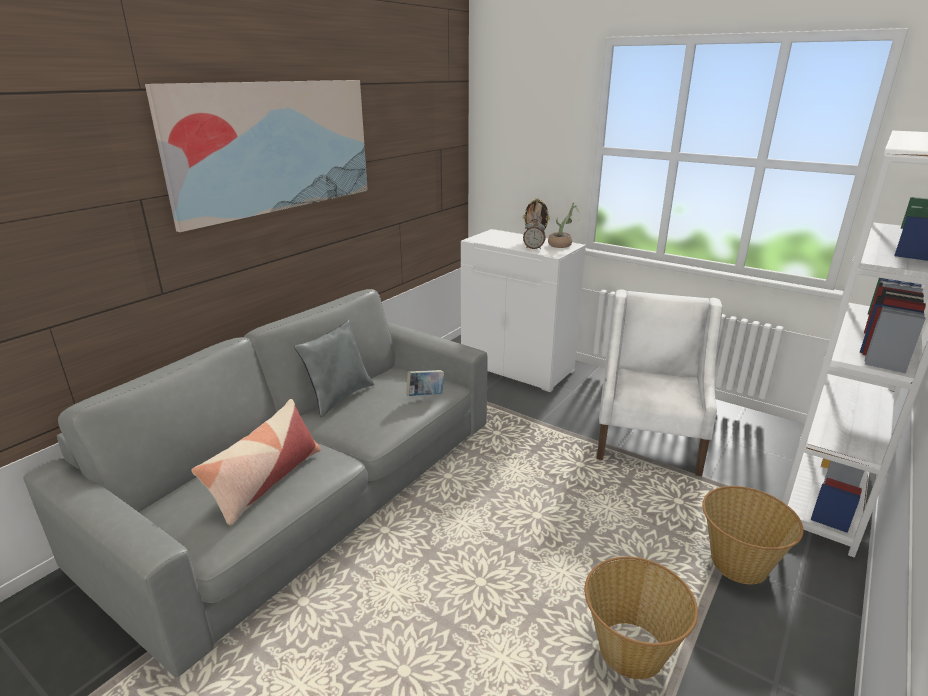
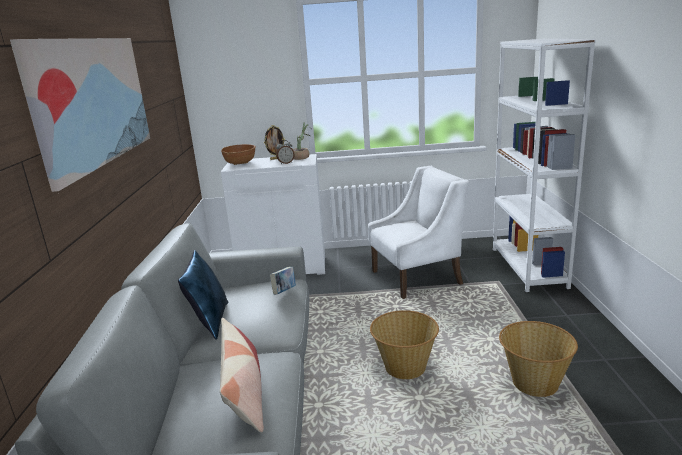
camera: 35 degrees left, 5 degrees down
(339, 397) = (210, 321): grey pillow -> blue pillow
(493, 236) = (240, 163): none -> brown bowl
(648, 441) = (417, 277): white armchair -> white armchair turned 90 degrees clockwise
(738, 564) = (530, 316): basket -> basket (405, 368)

